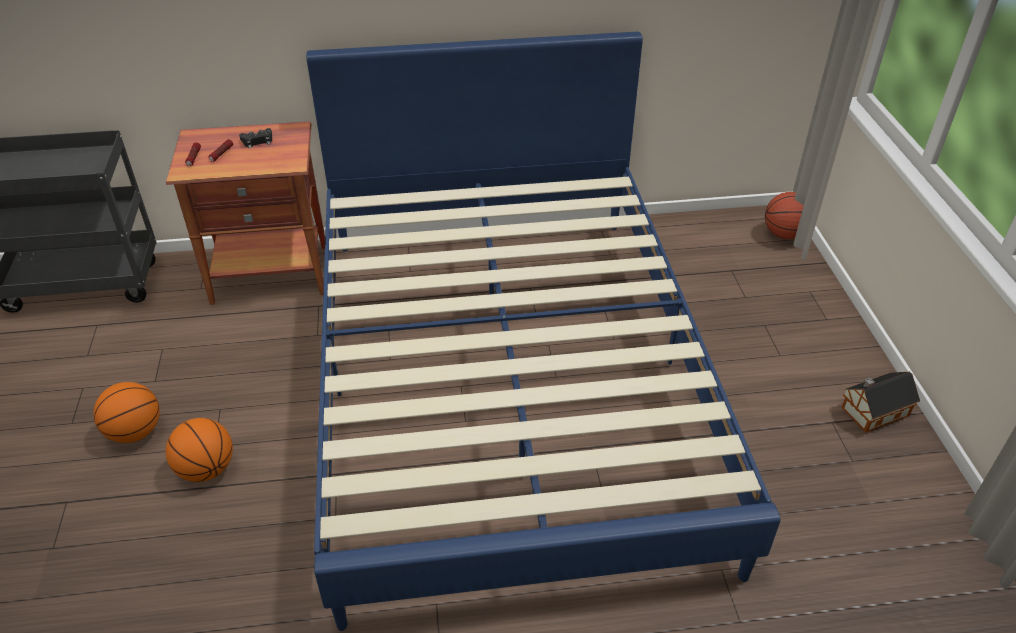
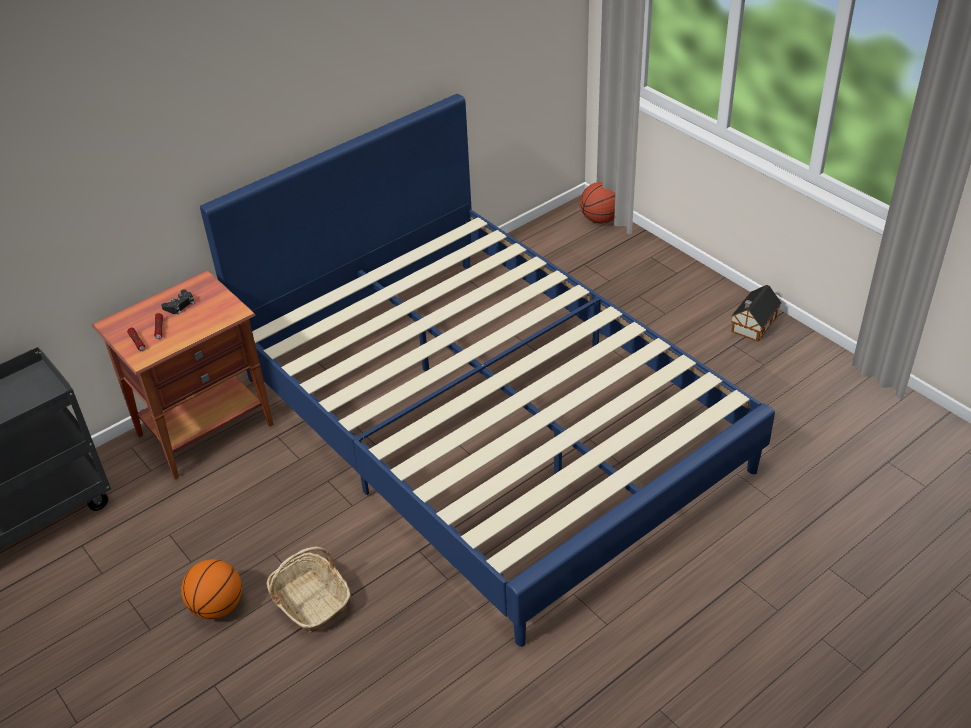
camera: 30 degrees left, 0 degrees up
(206, 469) = (310, 601): basketball -> basket

